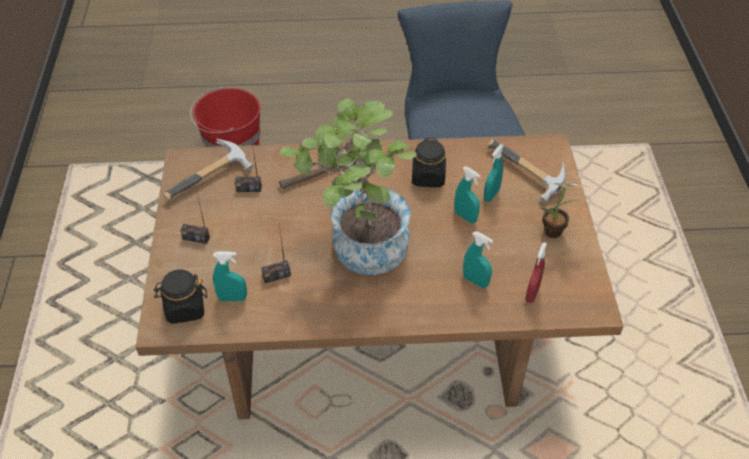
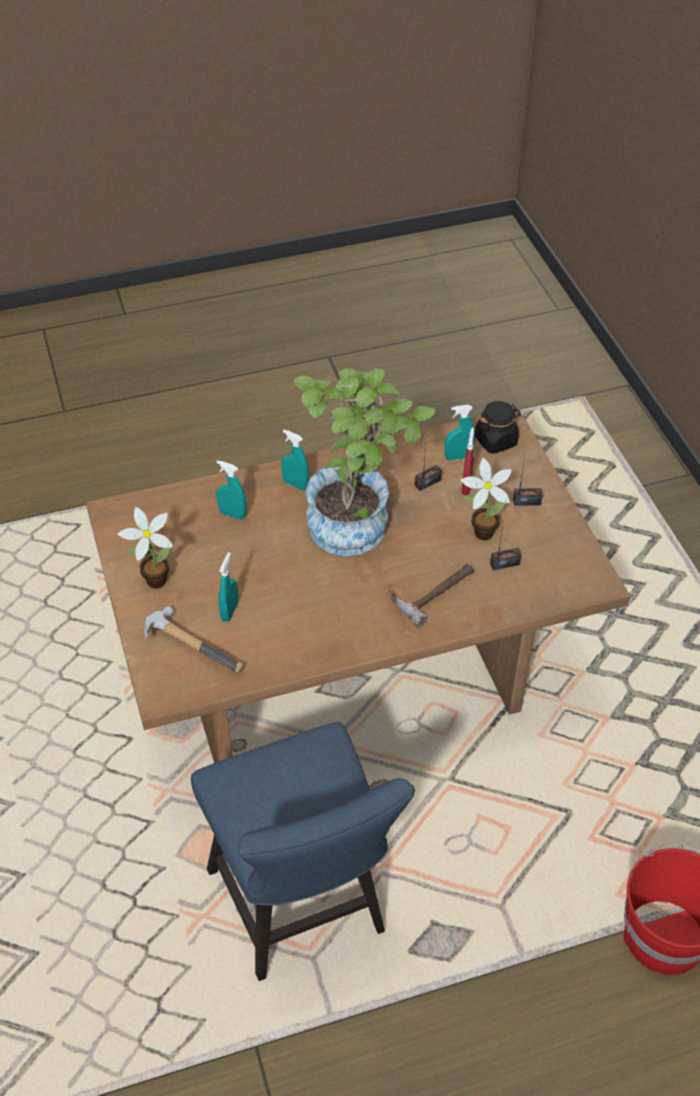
camera: 165 degrees right, 0 degrees up
(211, 180) = (552, 565): hammer -> none
(254, 219) = (480, 532): none -> potted plant
(428, 177) = (307, 619): black jar -> none
(465, 217) = (255, 579): turquoise spray bottle -> turquoise spray bottle (295, 484)
(532, 293) = (174, 513): red spray bottle -> red spray bottle (466, 486)

